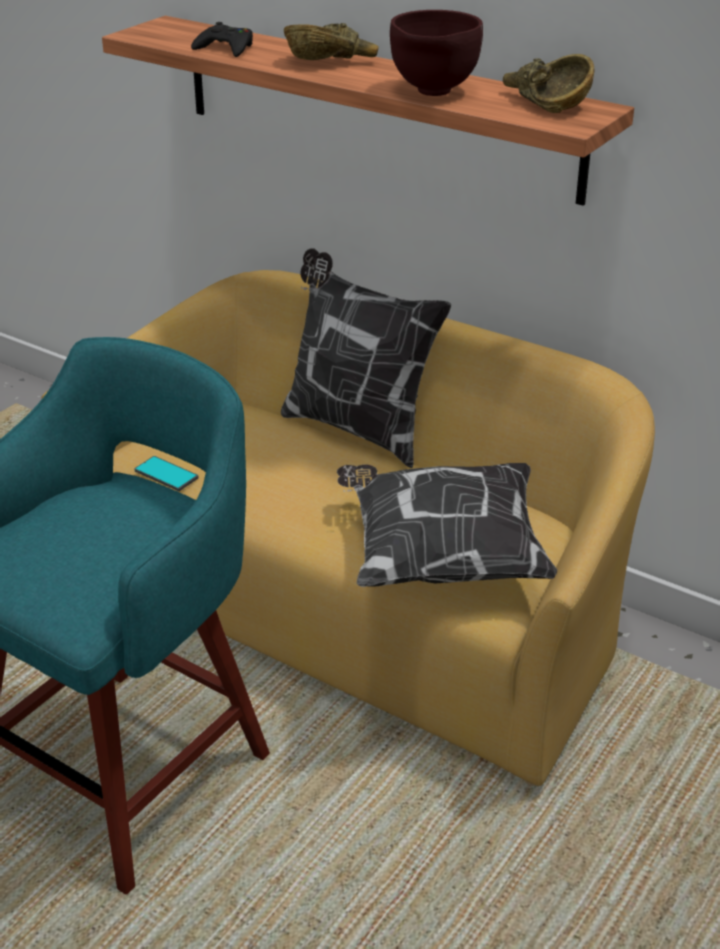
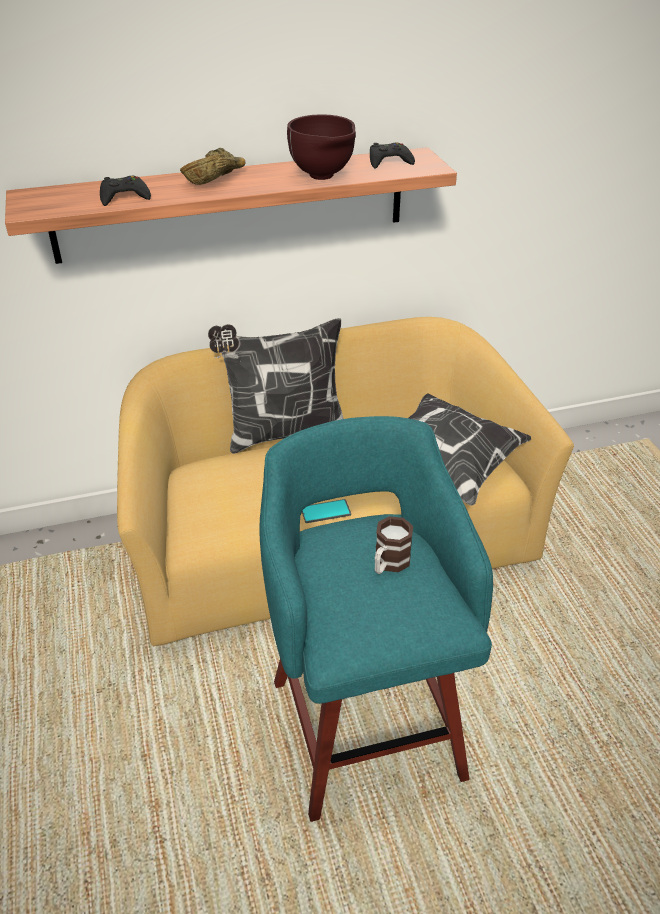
camera: 50 degrees left, 5 degrees up
(118, 537) = (388, 564): none -> mug
(166, 474) = (232, 531): phone -> phone (325, 511)
(543, 103) = (389, 161): brown bowl -> black game controller

